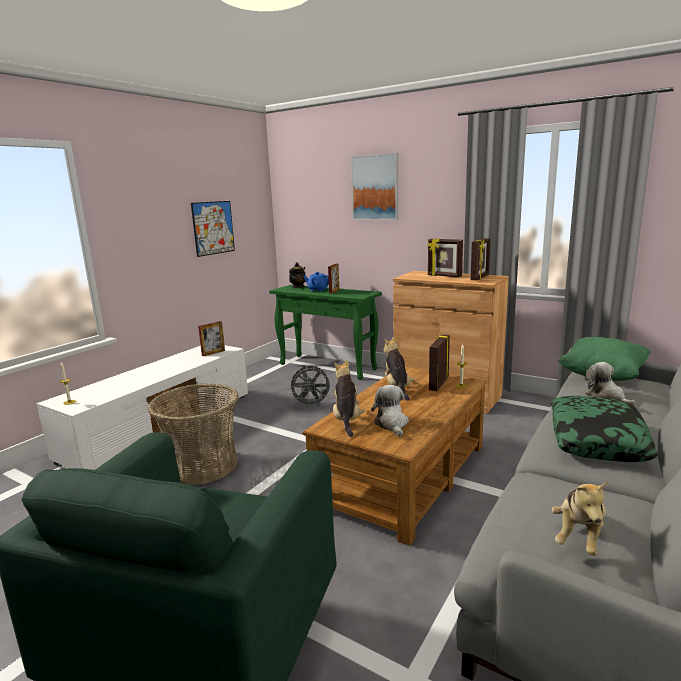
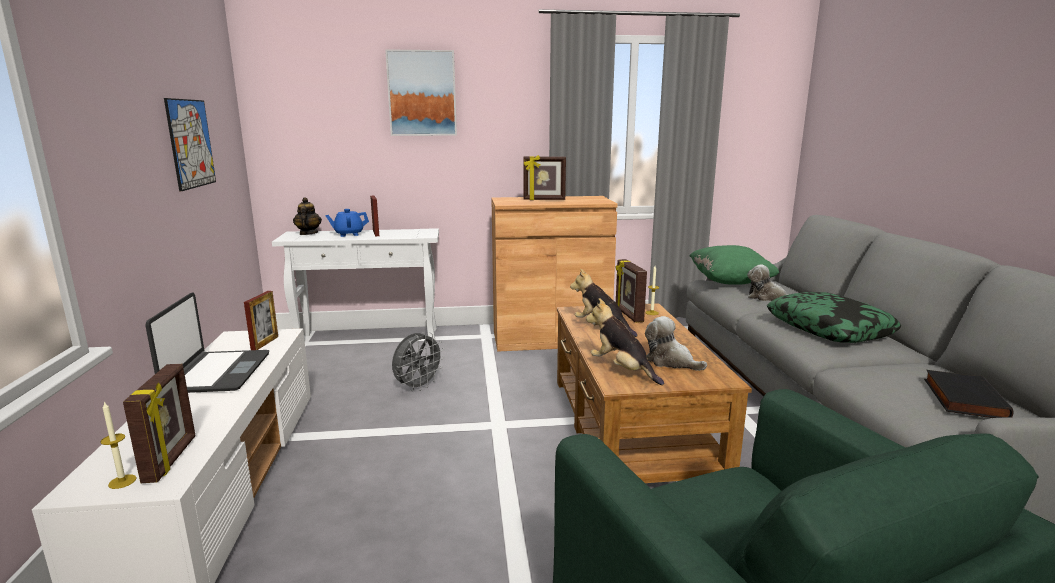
camera: 40 degrees left, 0 degrees up
(170, 364) = (217, 373): none -> laptop
(202, 465) = (386, 508): basket -> none
(328, 367) = (369, 339): green console table -> white console table
(480, 278) = (585, 199): picture frame -> picture frame (171, 459)
(579, 537) = (961, 398): plush toy -> black book

